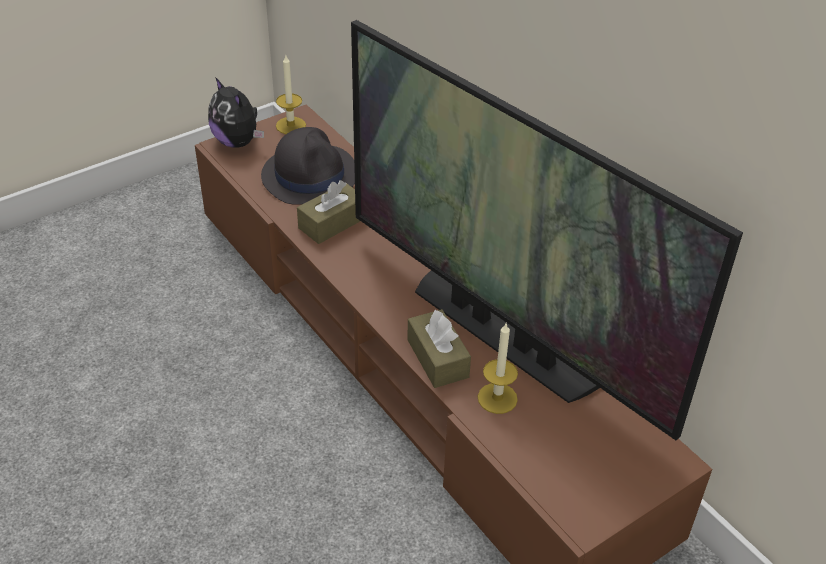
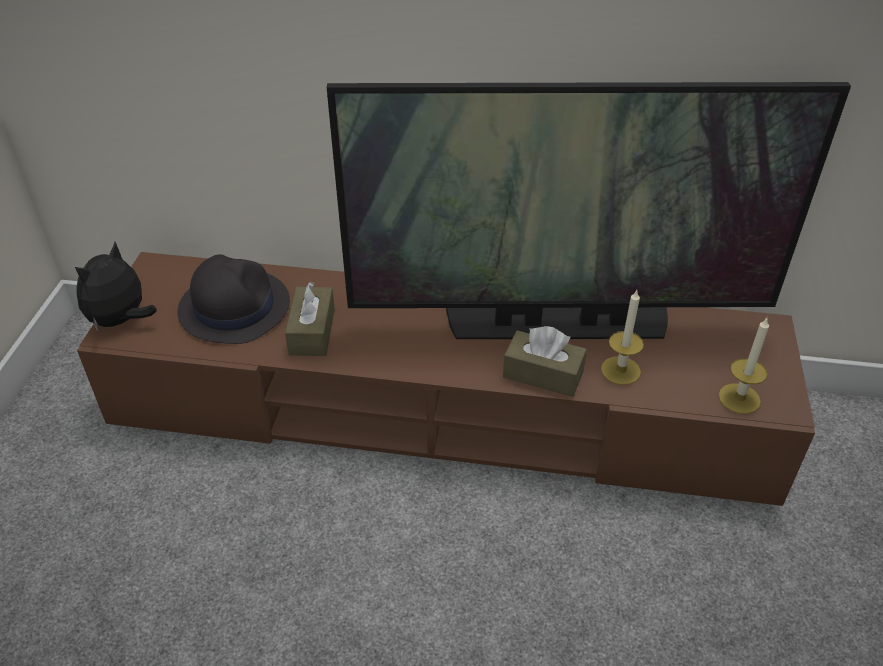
camera: 45 degrees left, 0 degrees up
(238, 142) = (121, 321): plush toy -> plush toy turned 120 degrees clockwise
(290, 125) = (153, 277): candle -> candle (739, 398)

